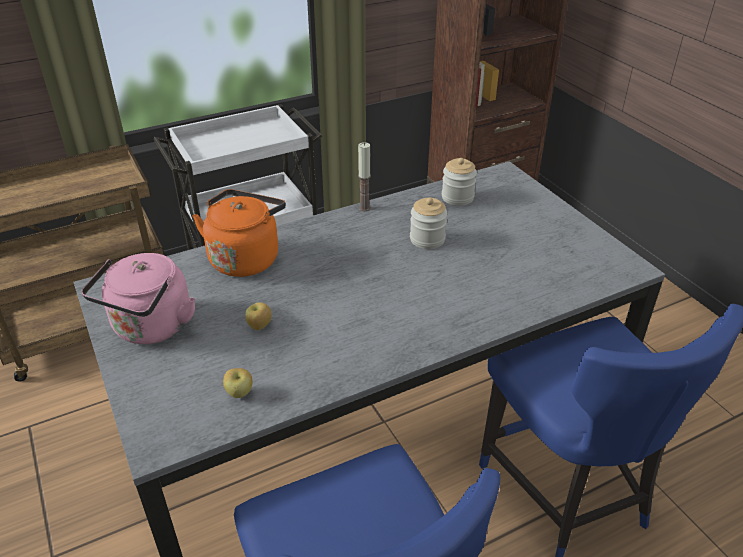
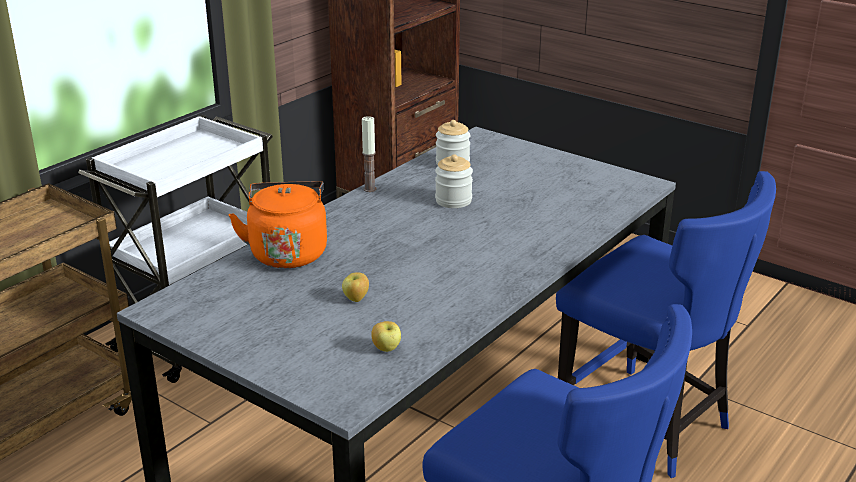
camera: 25 degrees left, 10 degrees down
(151, 328) = (247, 327): pink kettle -> none

